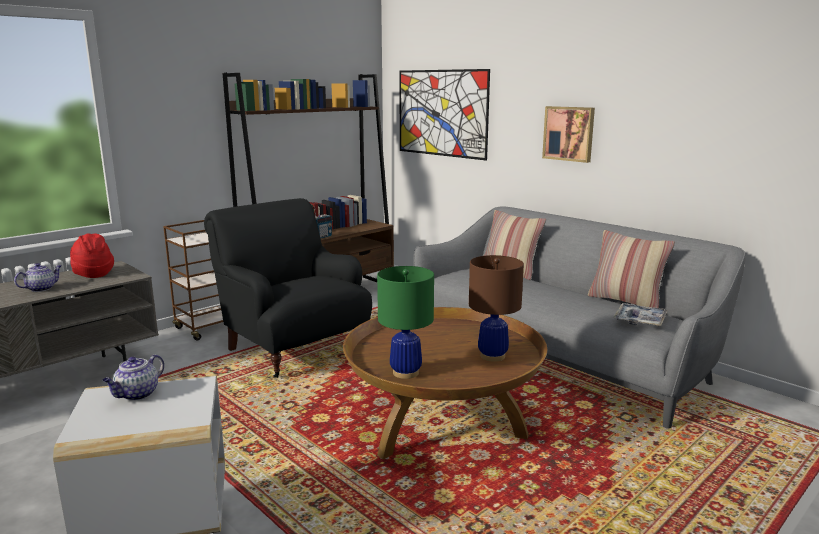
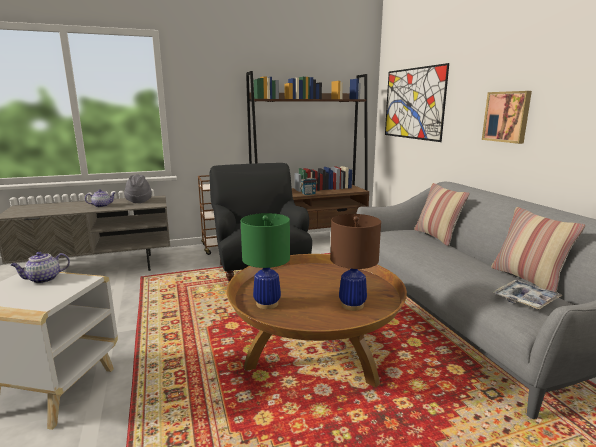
camera: 25 degrees right, 0 degrees up
(93, 274) = (139, 201): red hat -> grey hat

